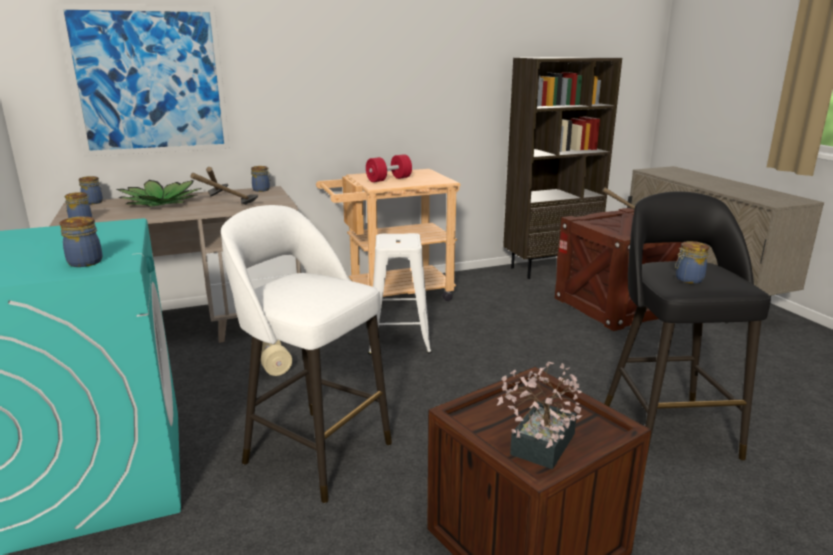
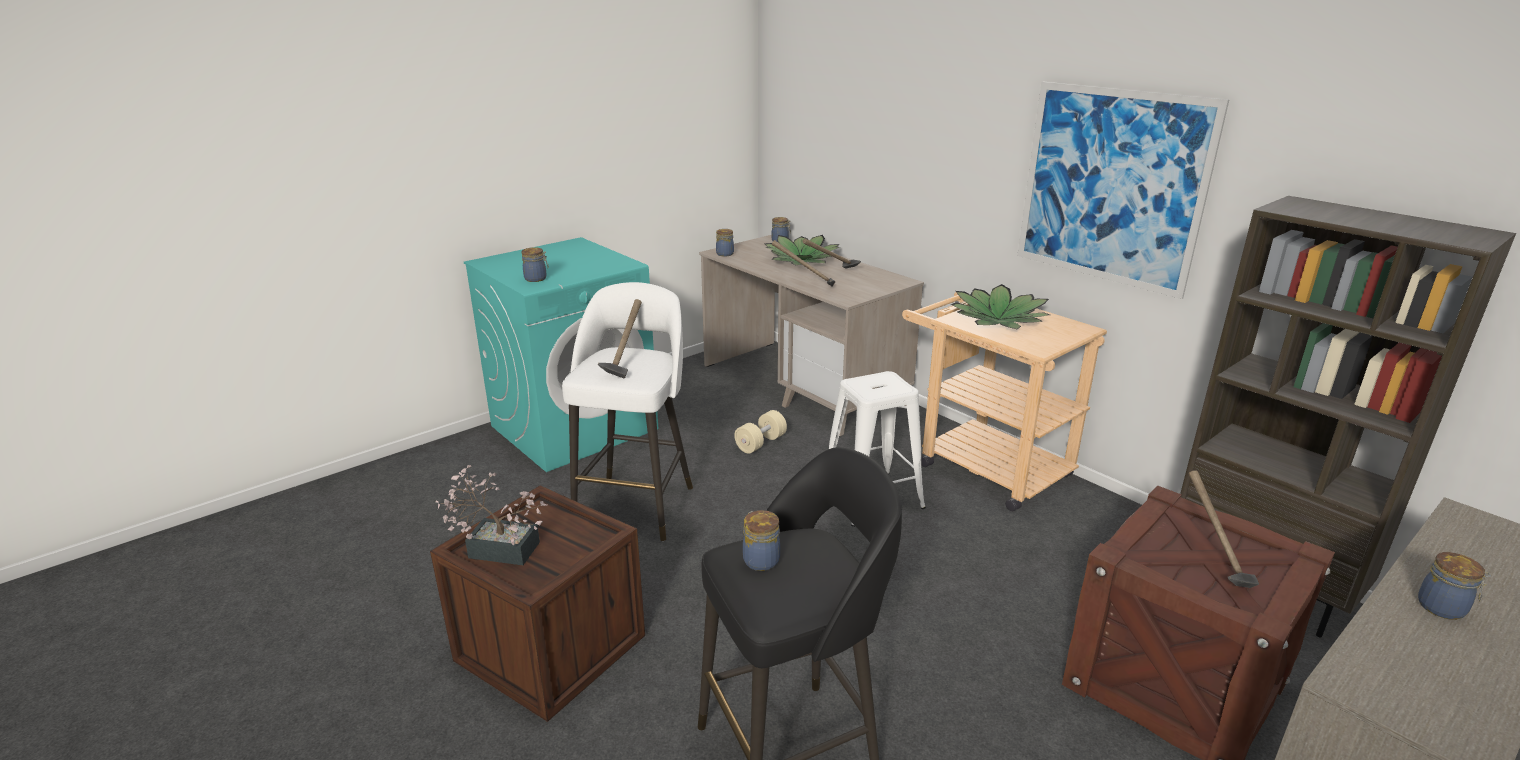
camera: 70 degrees right, 5 degrees up
(149, 81) = (842, 141): picture -> picture (1111, 187)
(262, 190) = (894, 279): jar -> jar (1443, 608)
(310, 288) = (625, 364): none -> hammer
(389, 179) = (999, 319): red dumbbell -> potted plant

